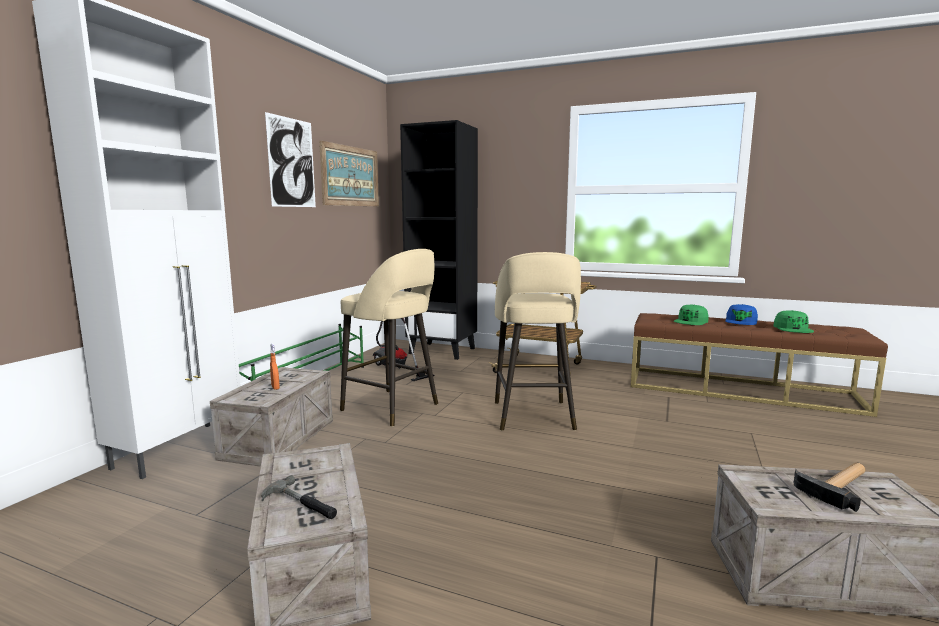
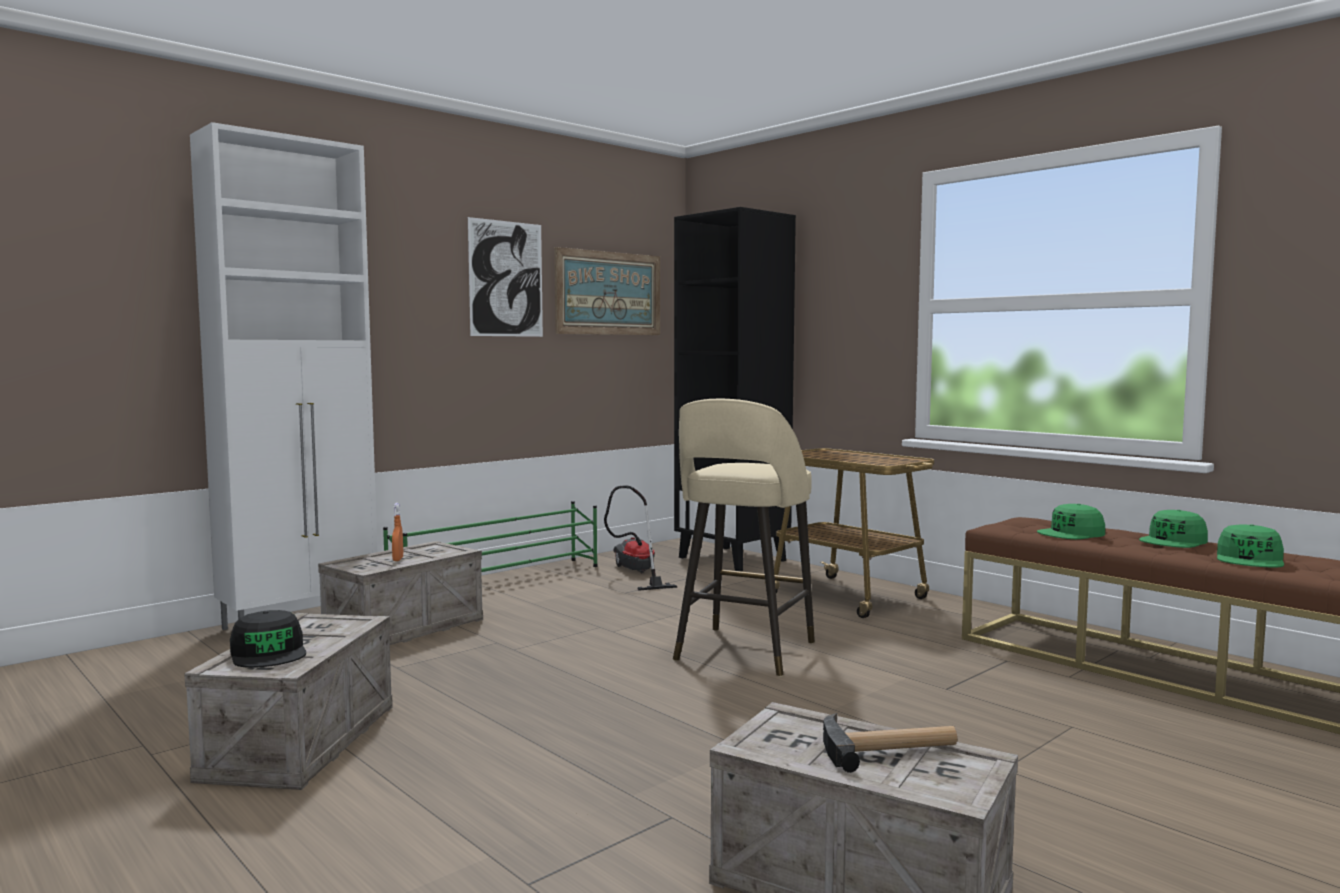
camera: 25 degrees right, 5 degrees down
(300, 504) = (269, 653): hammer -> black cap
(392, 408) = (570, 616): beige stool -> none
(741, 321) = (1173, 541): blue cap -> green cap

